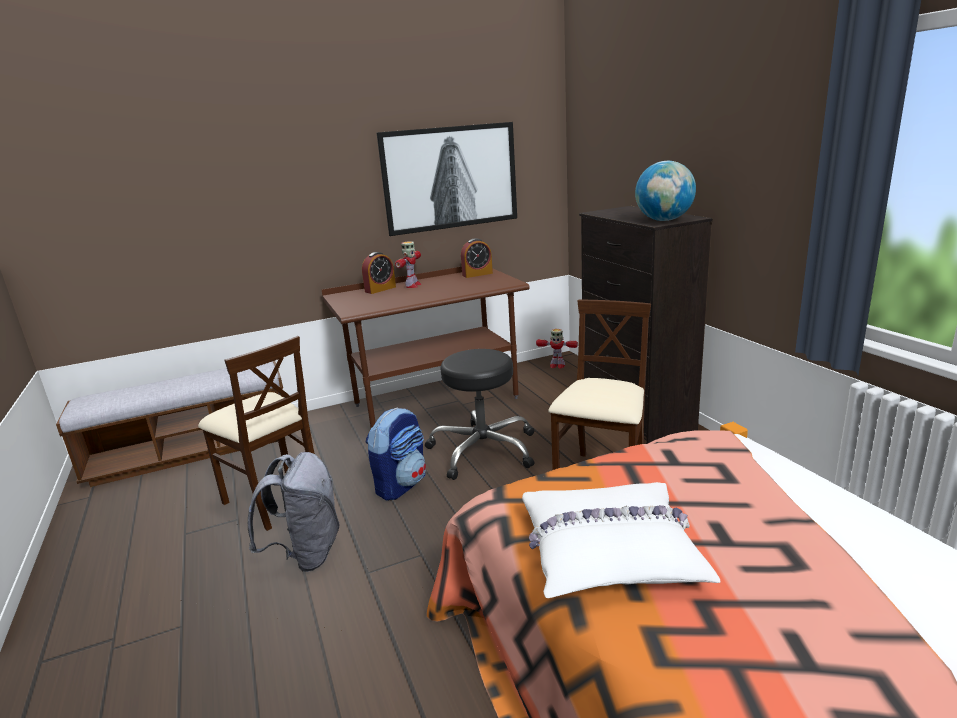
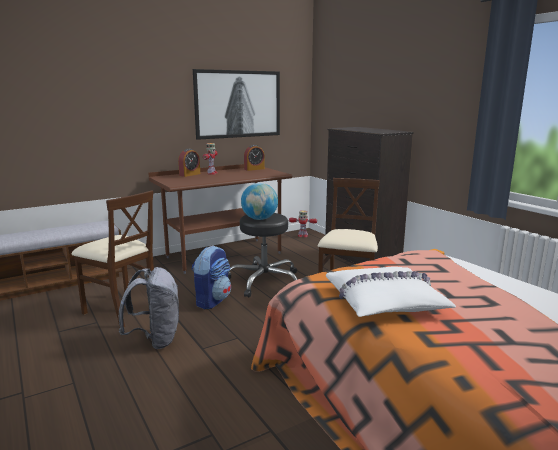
camera: 10 degrees left, 5 degrees down
(664, 220) = (384, 131): globe -> globe (259, 219)

